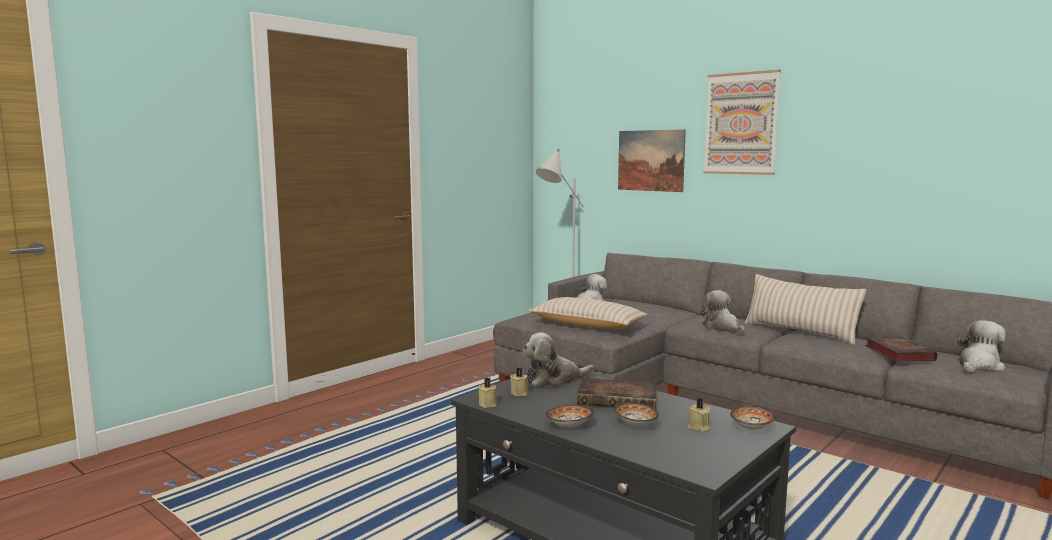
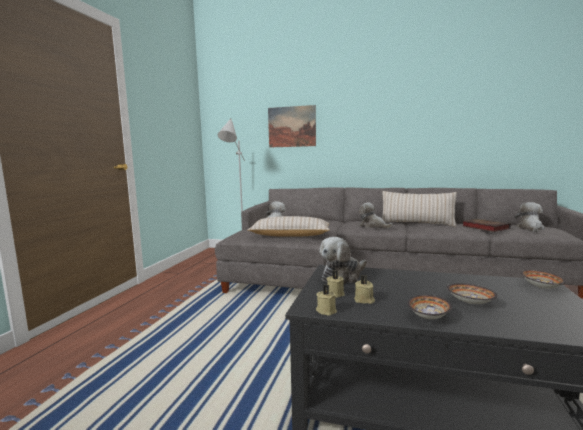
camera: 25 degrees left, 0 degrees up
(619, 399) = (417, 283): book -> none
(699, 427) = (512, 294): beige candle -> beige candle (364, 300)
(741, 123) = (353, 100): picture -> none

